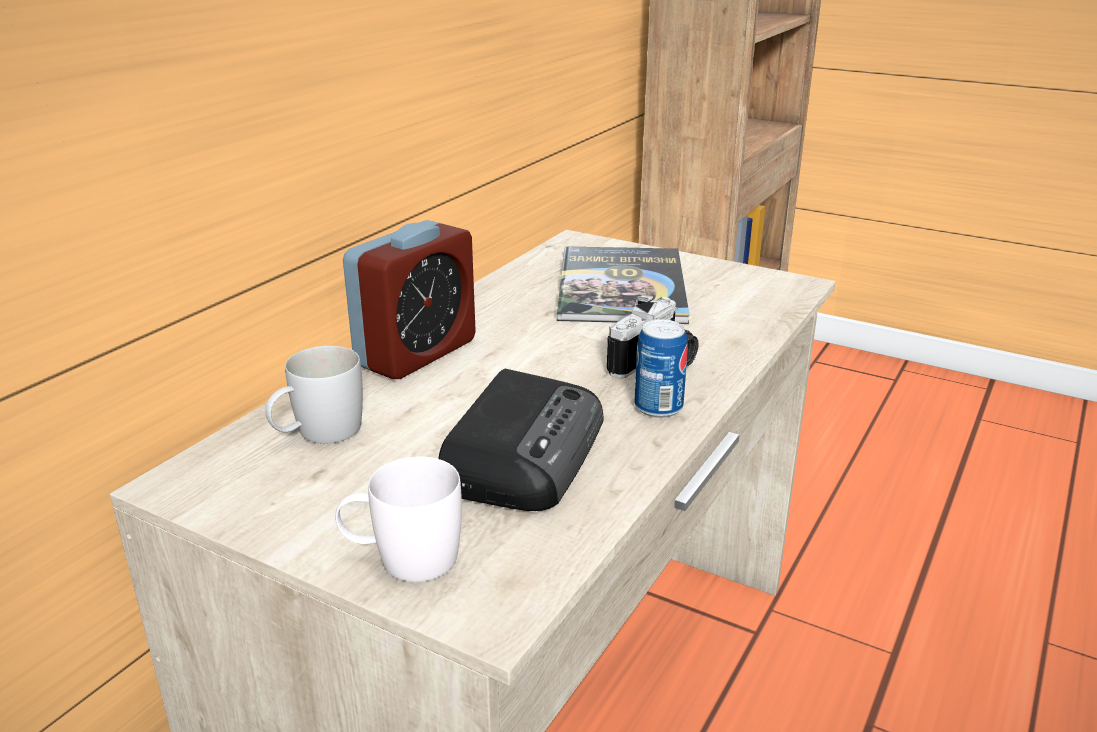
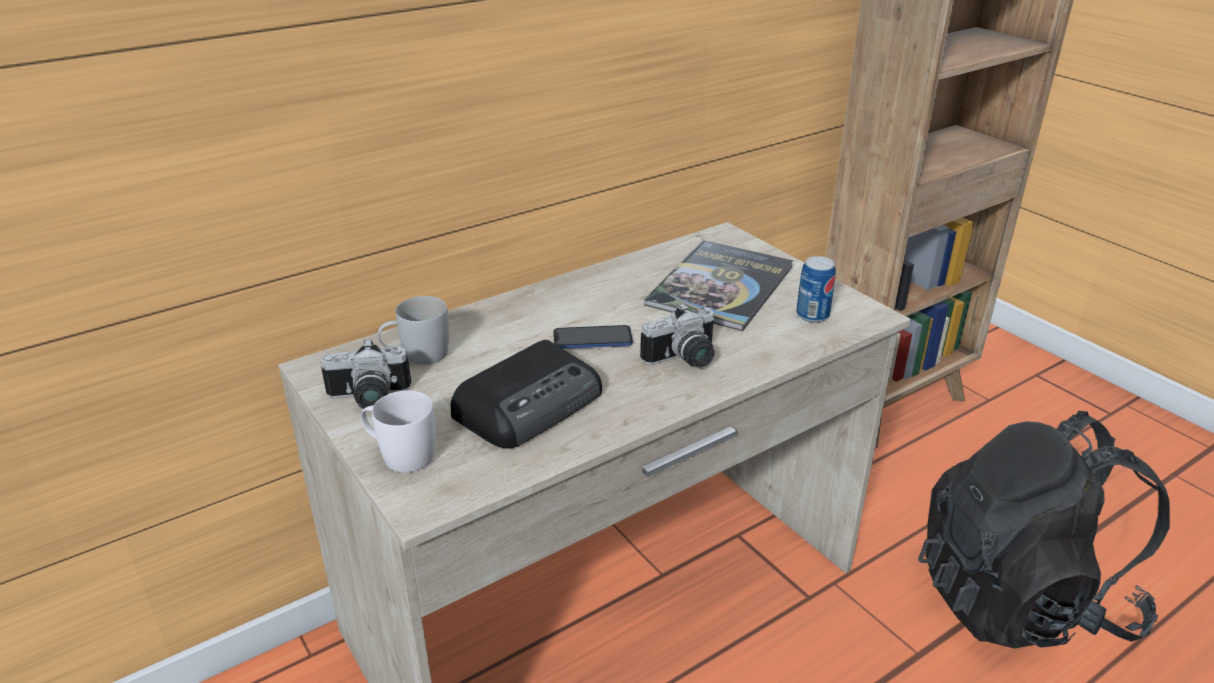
camera: 25 degrees right, 5 degrees up
(294, 503) = (368, 399): none -> camera
(416, 353) = (524, 309): alarm clock -> none
(531, 367) = (592, 339): none -> phone
(658, 407) = (652, 395): can -> can (812, 315)
(941, 568) = (1020, 600): none -> black backpack

